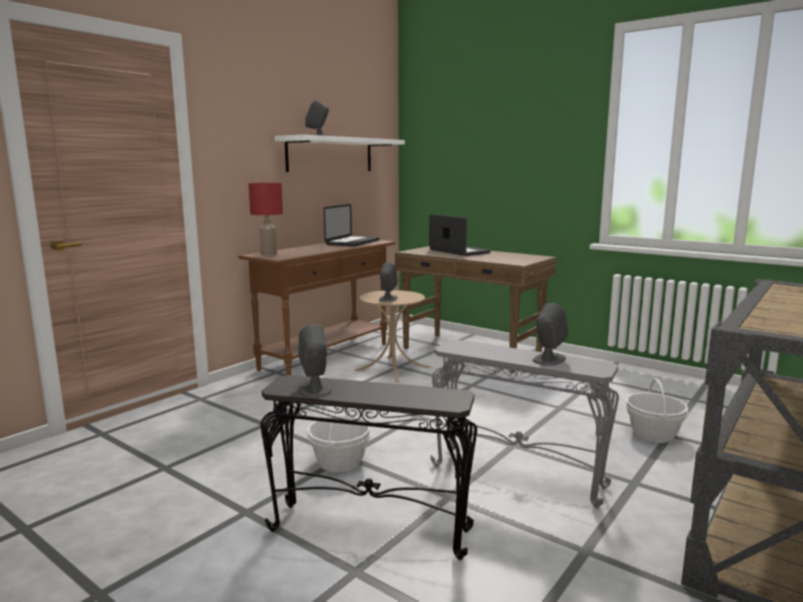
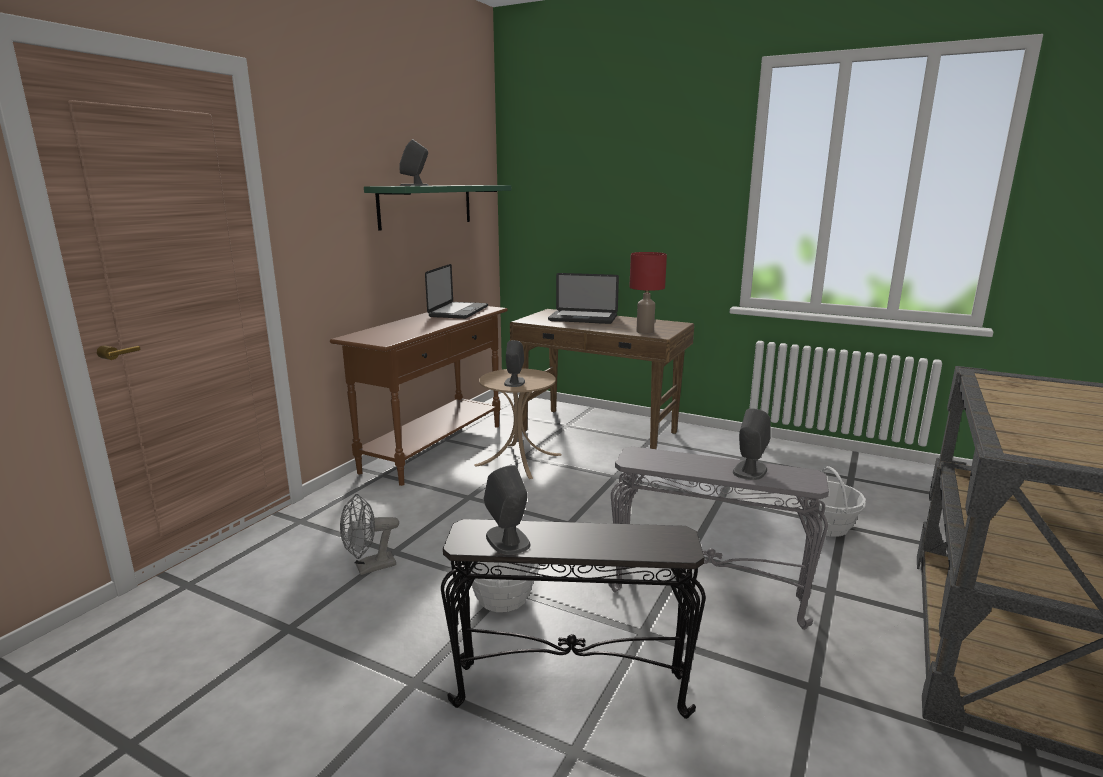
camera: 10 degrees left, 5 degrees up
(241, 433) = (369, 567): none -> grey fan
(269, 254) = (369, 336): red table lamp -> red table lamp (645, 332)
(330, 155) = (426, 205): white shelf -> green shelf
(459, 251) = (583, 318): laptop -> laptop turned 150 degrees clockwise

